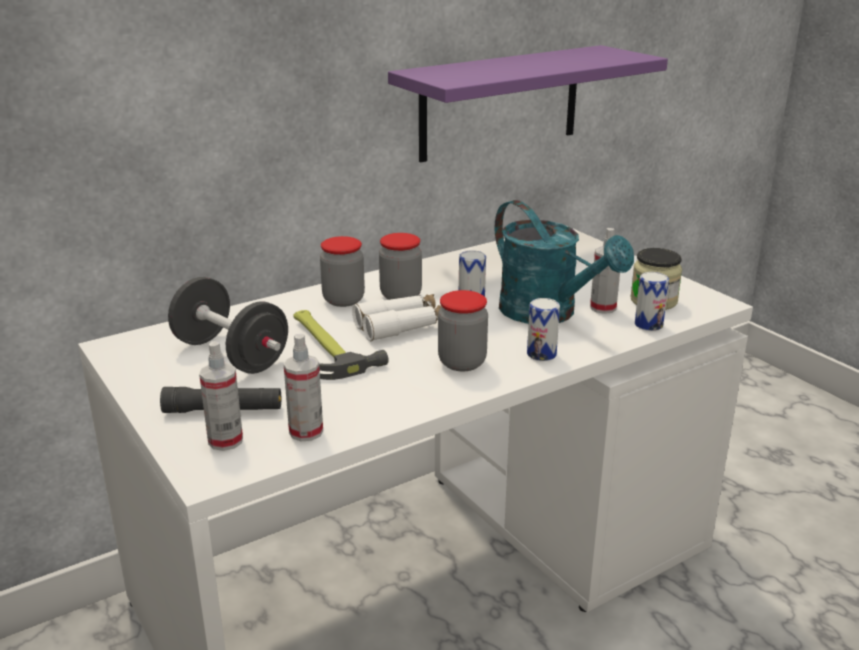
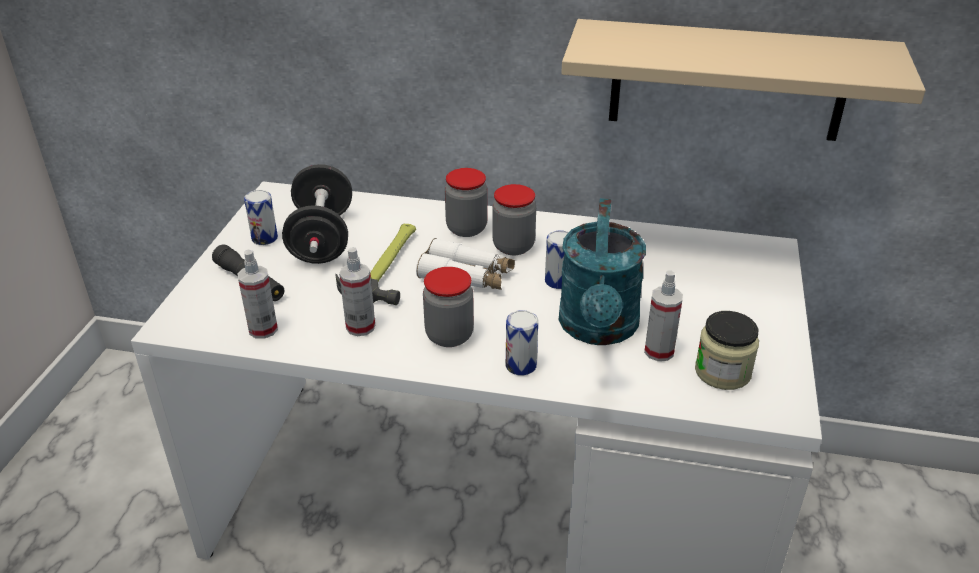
camera: 45 degrees right, 10 degrees up
(225, 441) = (215, 306): spray bottle -> spray bottle (360, 327)
(500, 103) = (727, 81): purple shelf -> beige shelf
(648, 325) = (668, 393): can -> can (264, 238)

